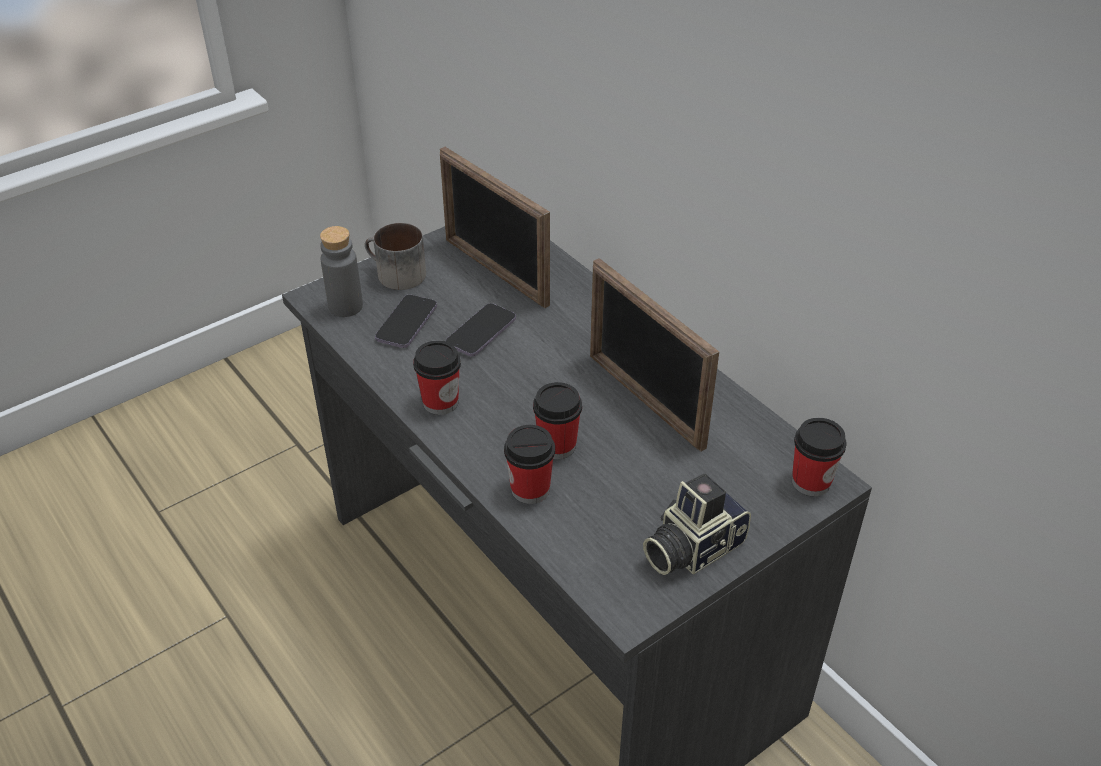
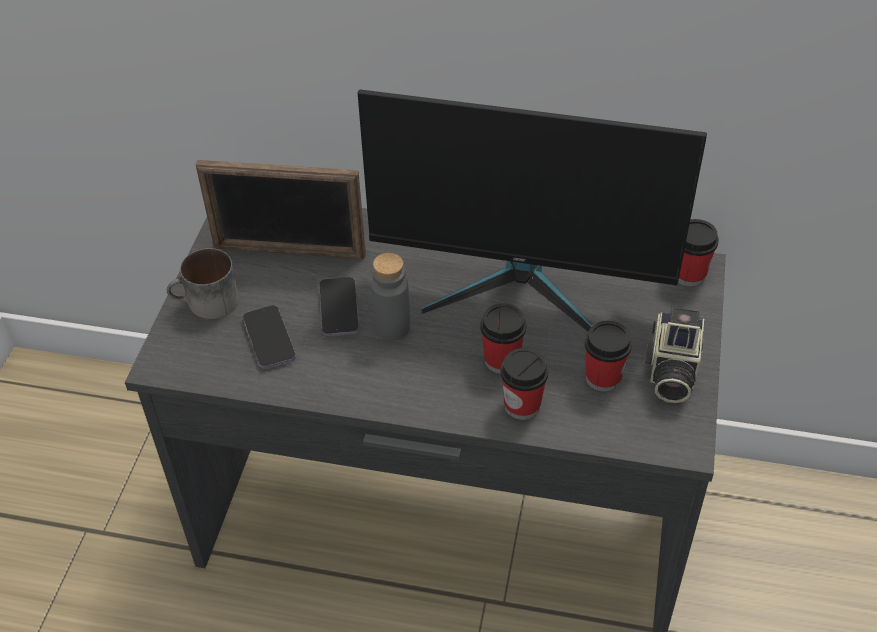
camera: 40 degrees left, 5 degrees up
(345, 306) = (198, 357): grey bottle -> grey bottle (392, 327)
(440, 402) = (376, 385): cup -> cup (603, 378)
(645, 400) = (521, 286): picture frame -> monitor

